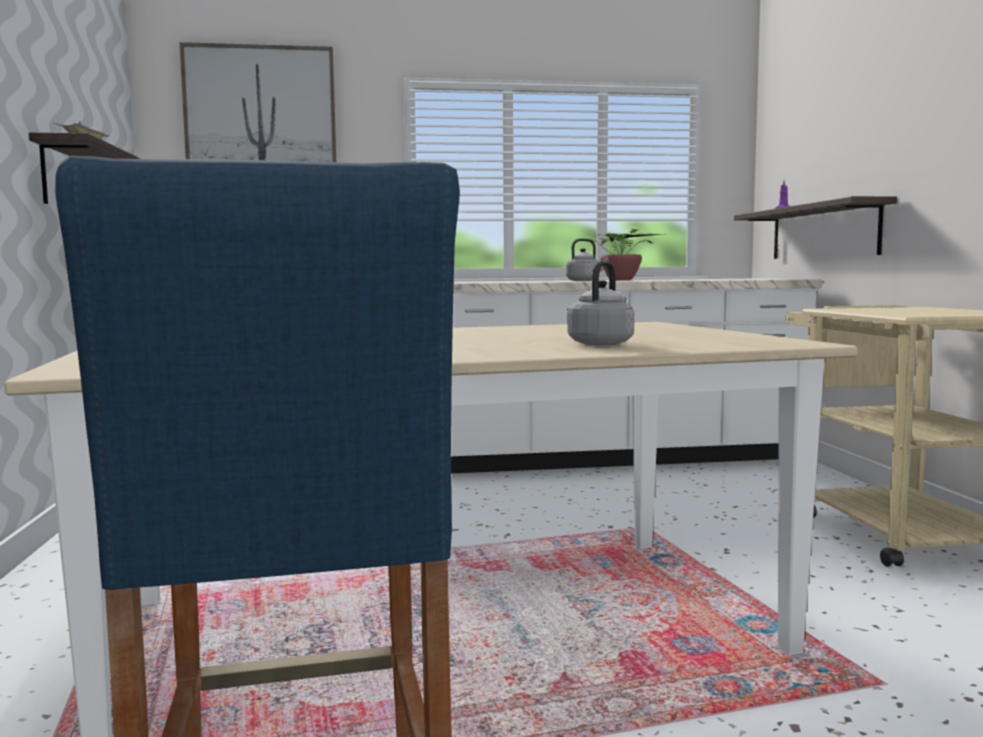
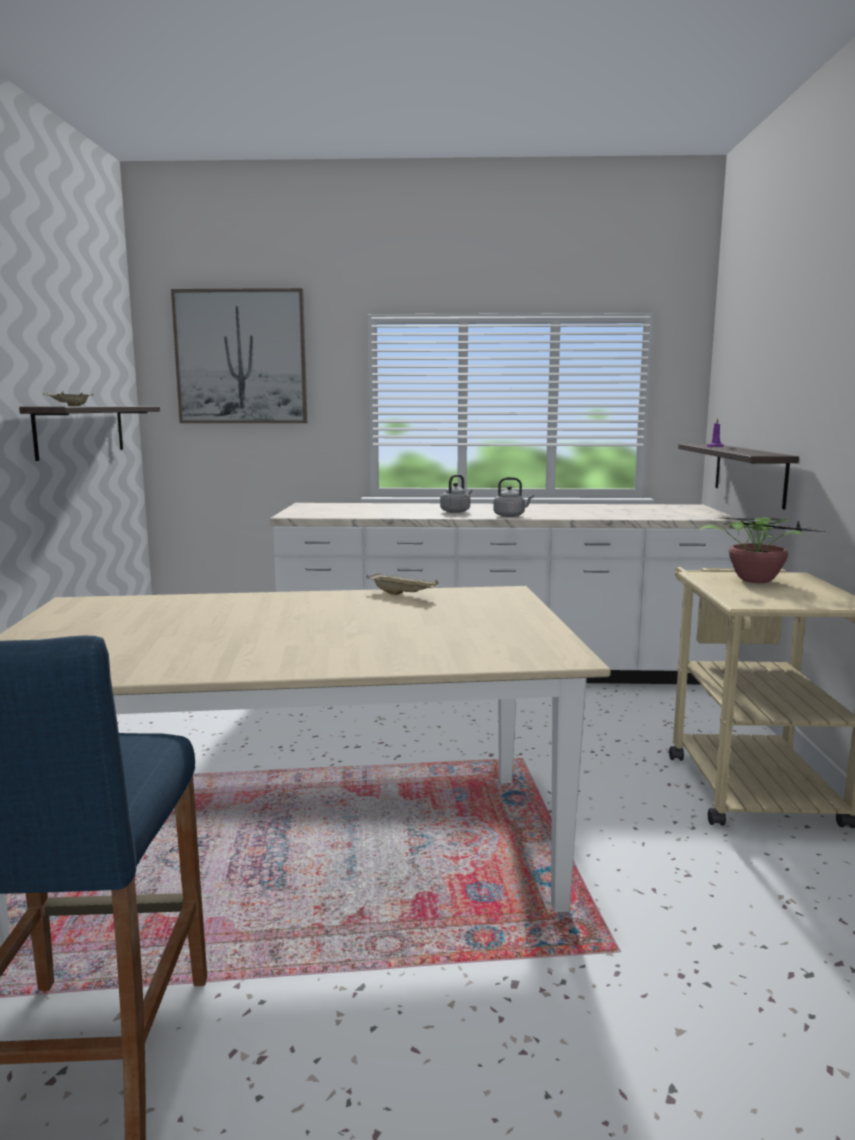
camera: 10 degrees right, 5 degrees up
(535, 326) = (403, 594): none -> beige tray
(602, 343) = (403, 646): grey kettle -> grey kettle (456, 511)
(621, 280) = (554, 510): potted plant -> potted plant (756, 580)

